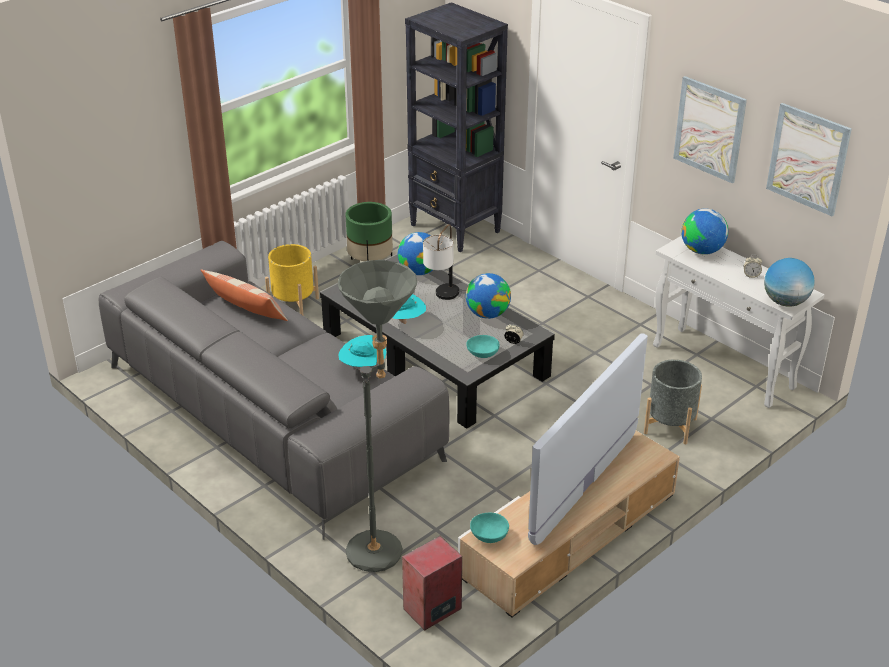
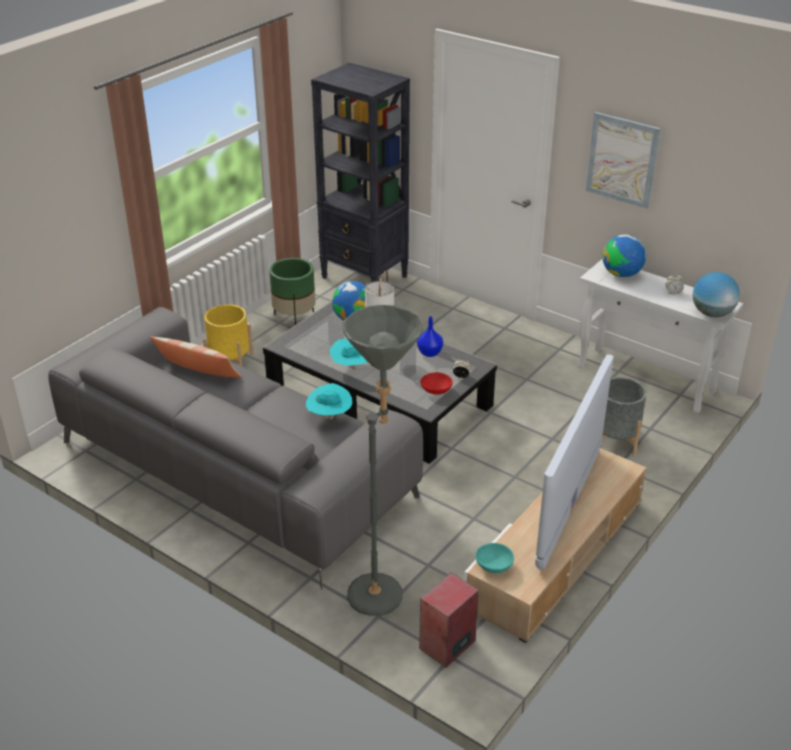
camera: 10 degrees left, 0 degrees up
(483, 353) = (436, 390): turquoise bowl -> red bowl
(487, 314) = (429, 352): globe -> blue vase
(808, 159) = (724, 179): picture -> none

